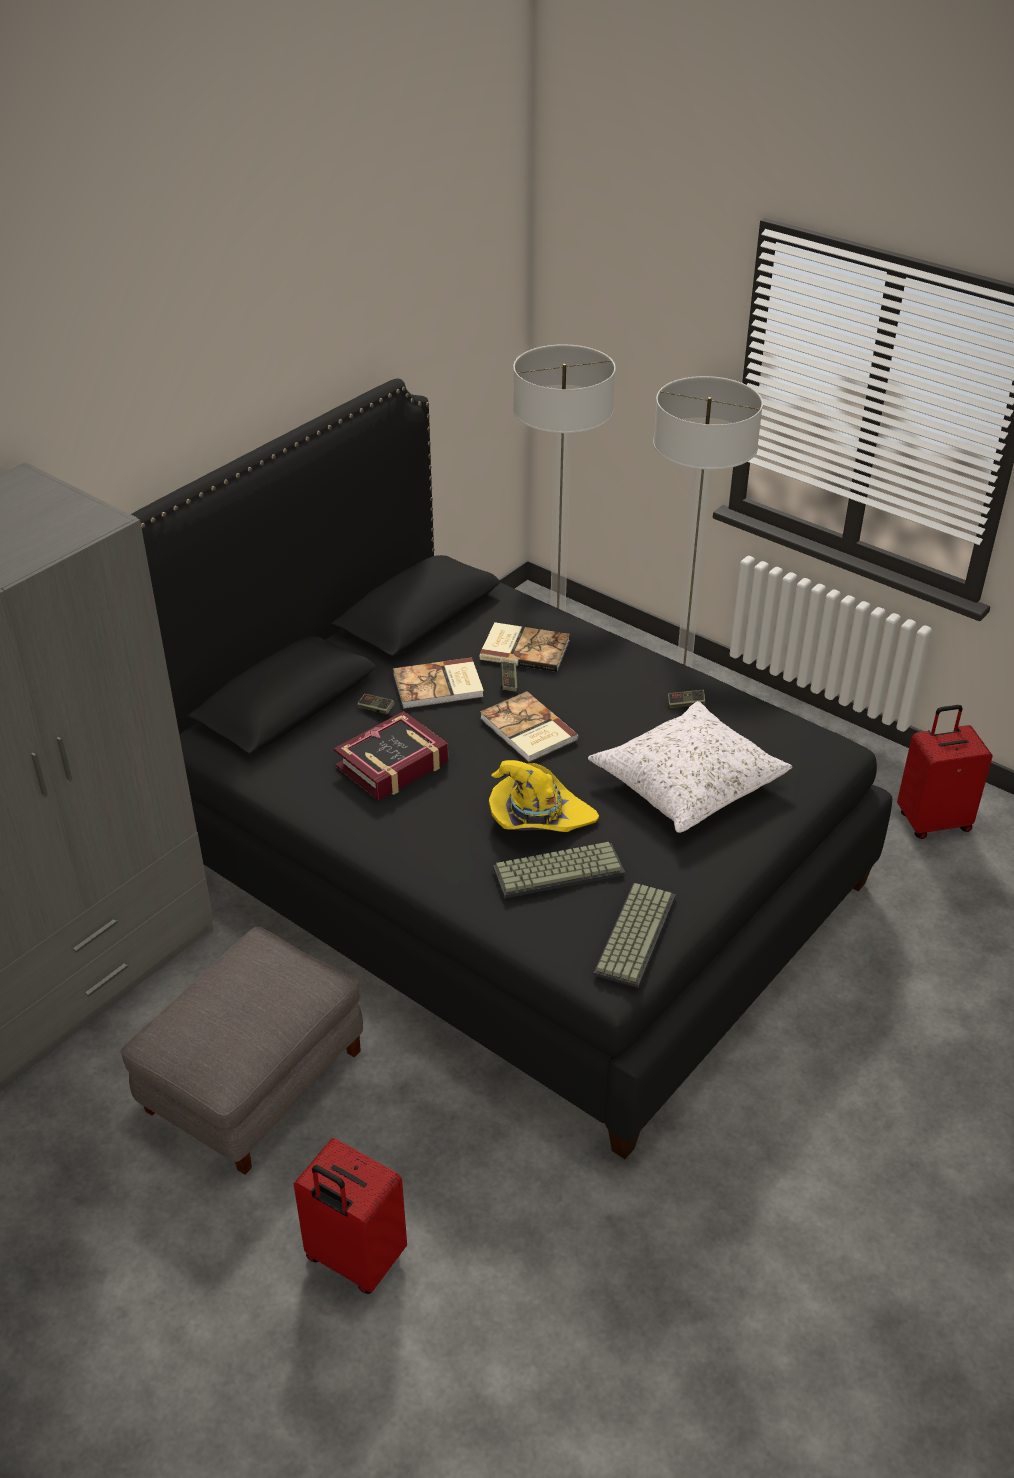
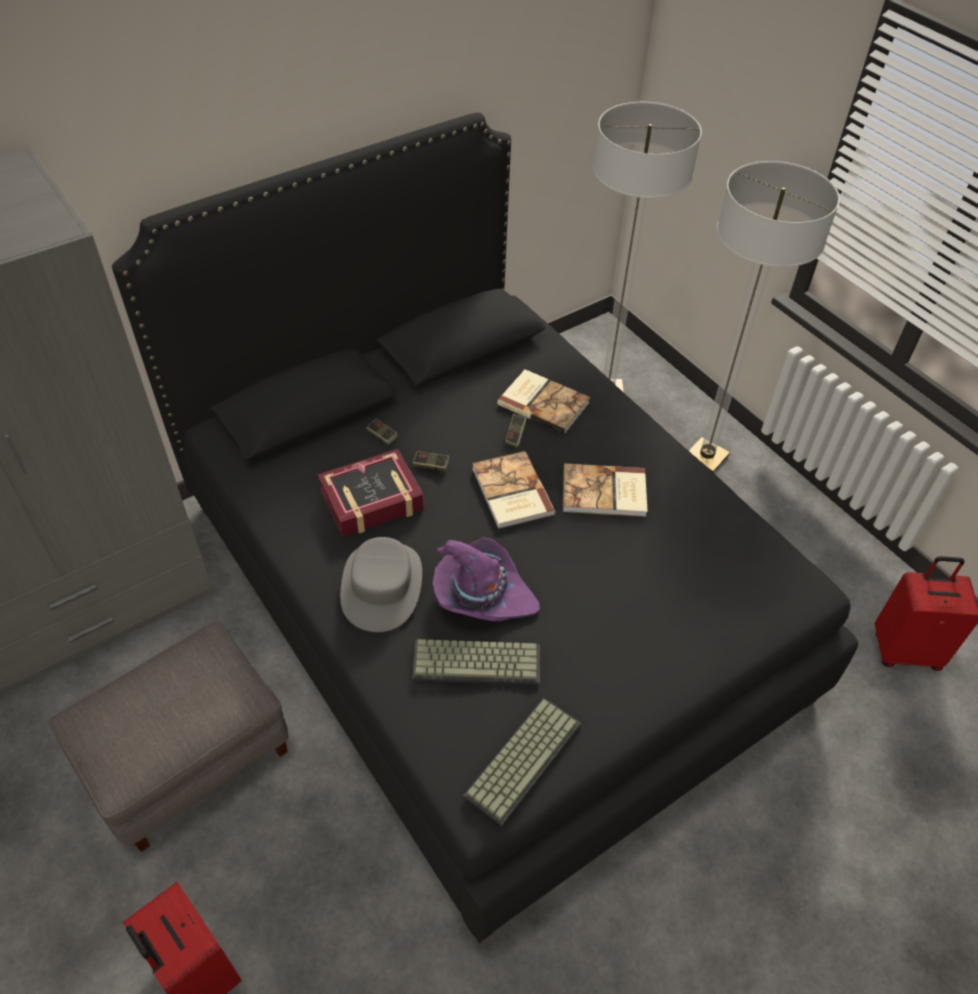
camera: 15 degrees right, 10 degrees up
(438, 832) = (382, 586): none -> grey hat
(439, 686) = (449, 425): book -> book (605, 493)
(538, 817) = (482, 594): yellow hat -> purple hat
(686, 704) = (675, 499): game controller -> game controller (431, 465)
(688, 782) = (644, 590): white pillow -> none

